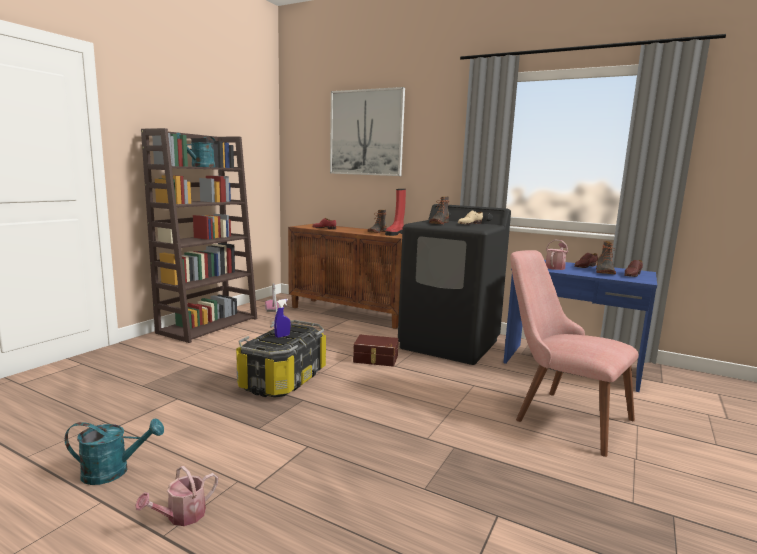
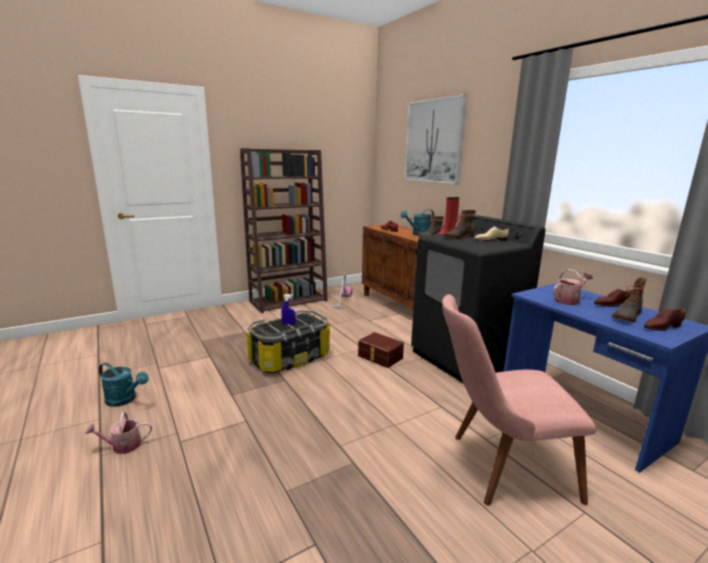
camera: 30 degrees right, 5 degrees up
(199, 166) = (284, 176): turquoise watering can -> turquoise watering can (418, 234)
(559, 415) = (497, 466): pink chair -> pink chair turned 75 degrees counterclockwise

